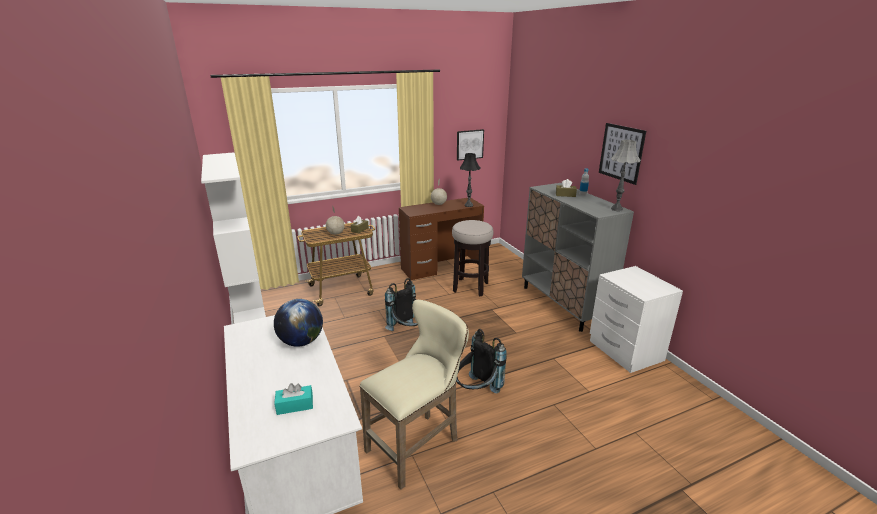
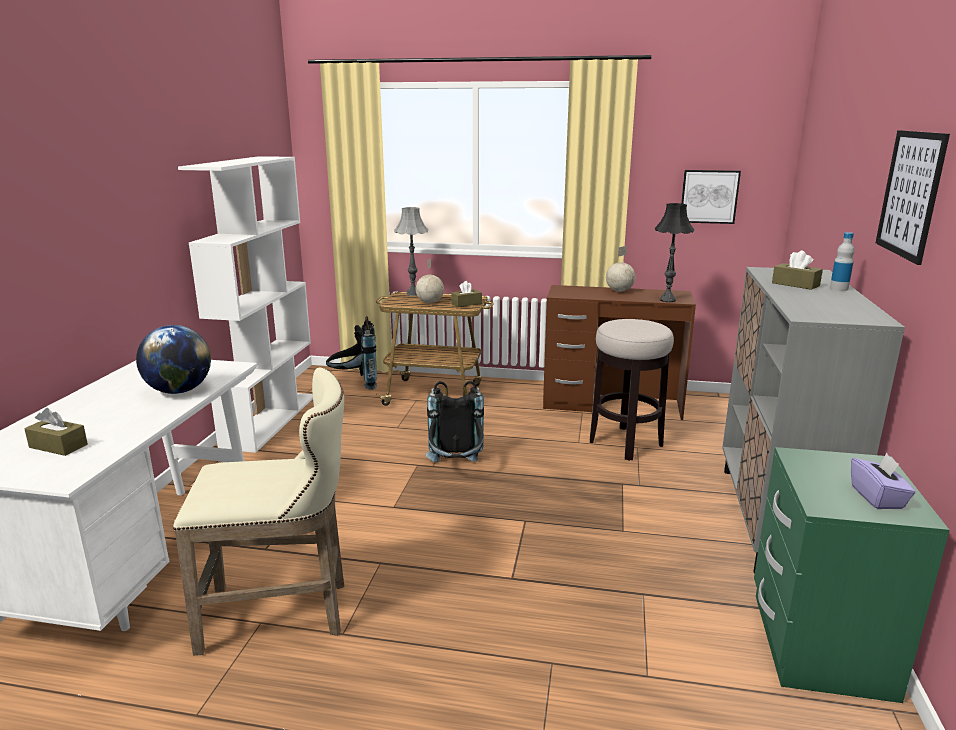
camera: 35 degrees right, 5 degrees down
(295, 405) = (58, 446): turquoise tissue box -> brown tissue box
(476, 391) = (450, 585): black backpack -> black backpack (355, 384)
(616, 209) = (866, 317): grey table lamp -> grey table lamp (413, 294)
(624, 351) = (817, 644): white nightstand -> green nightstand
(653, 285) = (877, 497): none -> purple tissue box

